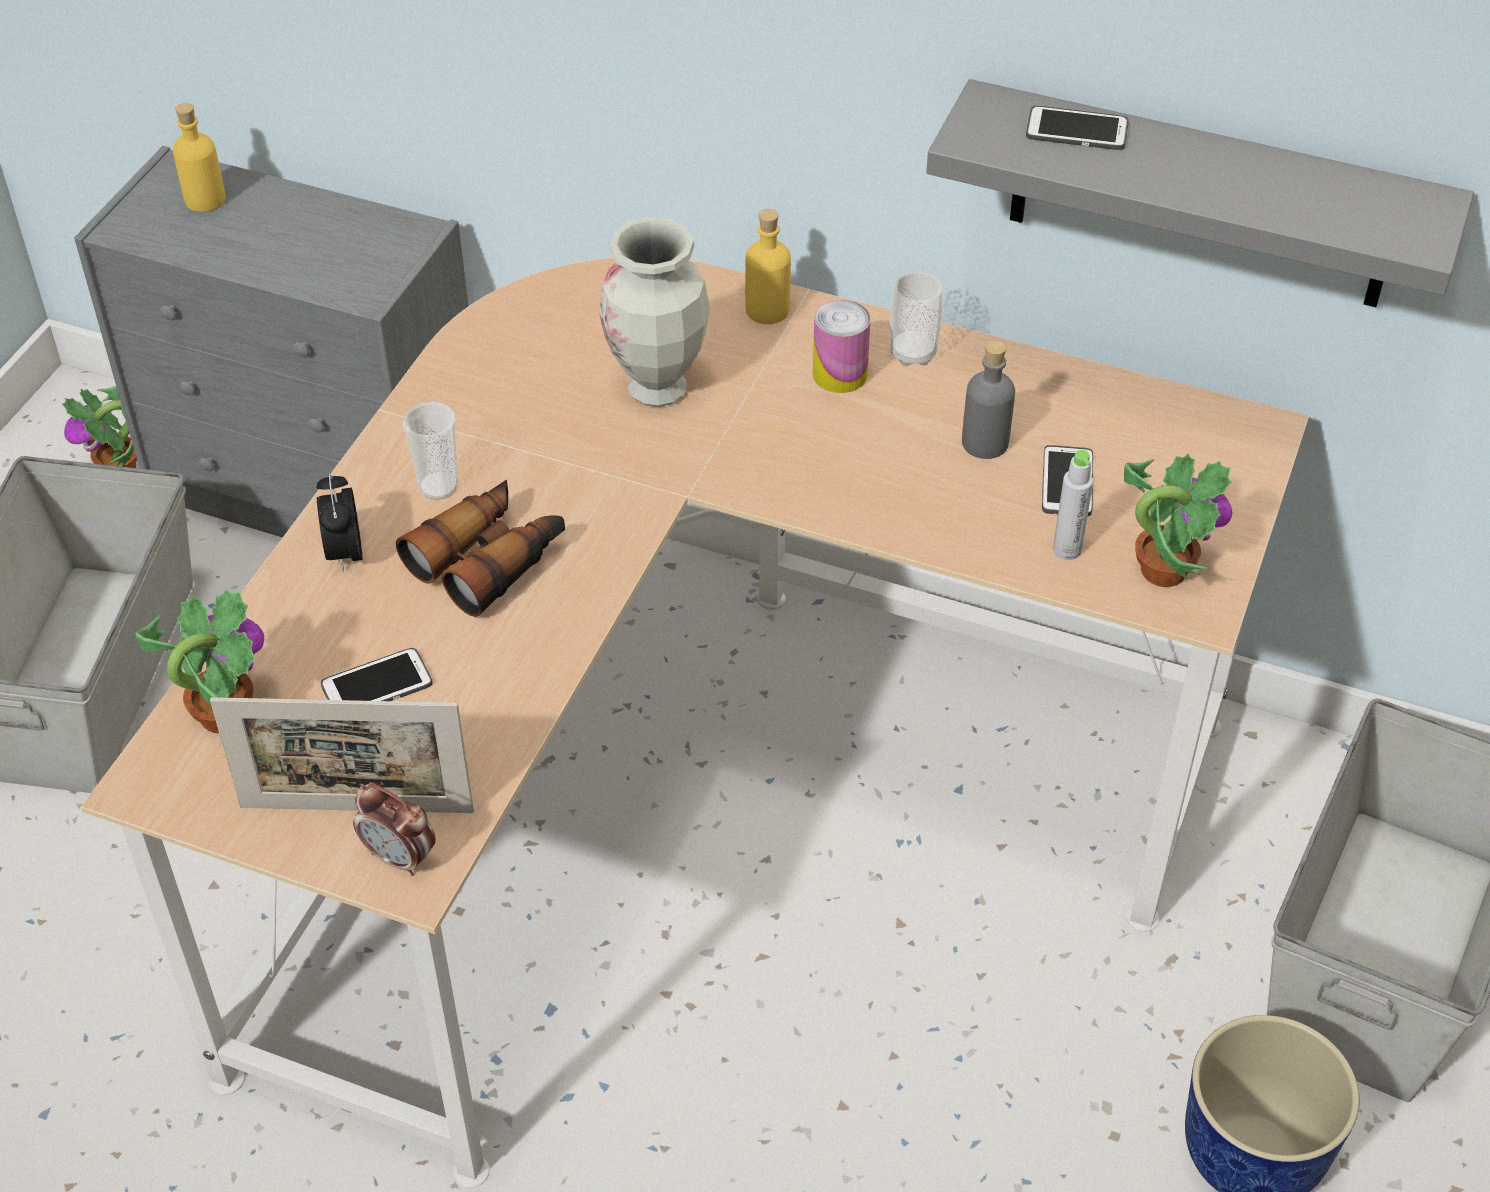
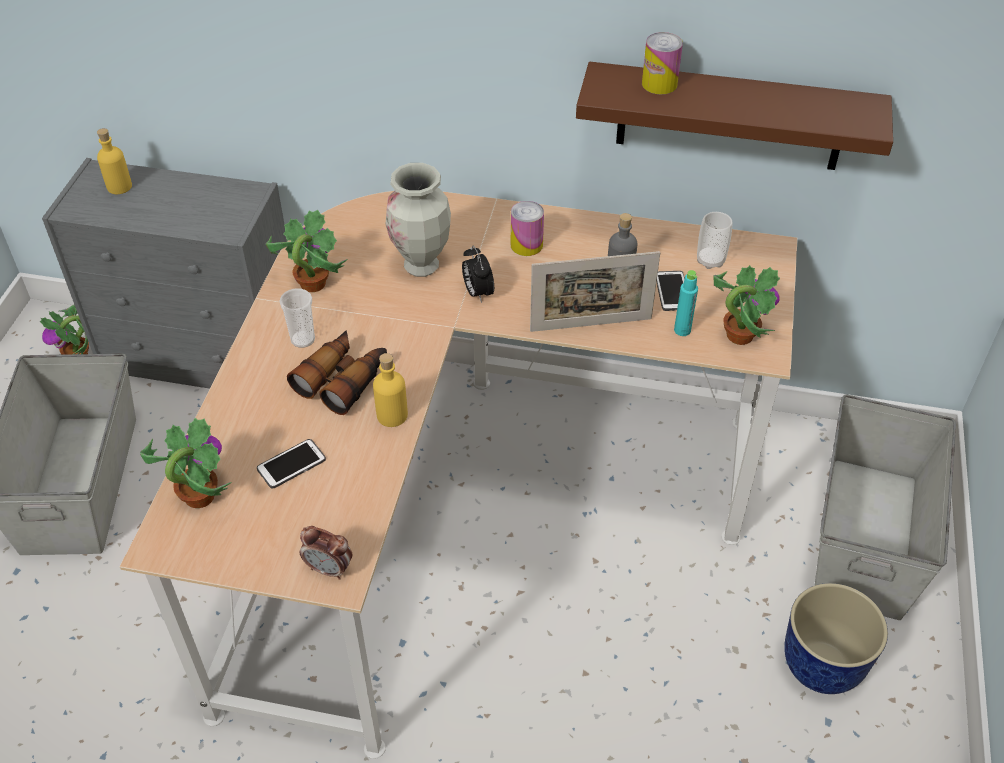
camera: 10 degrees left, 0 degrees up
(344, 553) = (253, 387): alarm clock -> alarm clock (477, 293)
(357, 809) = (295, 543): picture frame -> picture frame (591, 325)
(473, 396) = (312, 283): none -> potted plant
(767, 310) = (475, 213): yellow bottle -> yellow bottle (392, 415)
(913, 353) = (566, 228): cup -> cup (710, 260)
(1067, 549) = (682, 330): grey bottle -> turquoise bottle
(1076, 130) = (659, 84): phone -> can
(1202, 197) = (730, 117): grey shelf -> brown shelf

